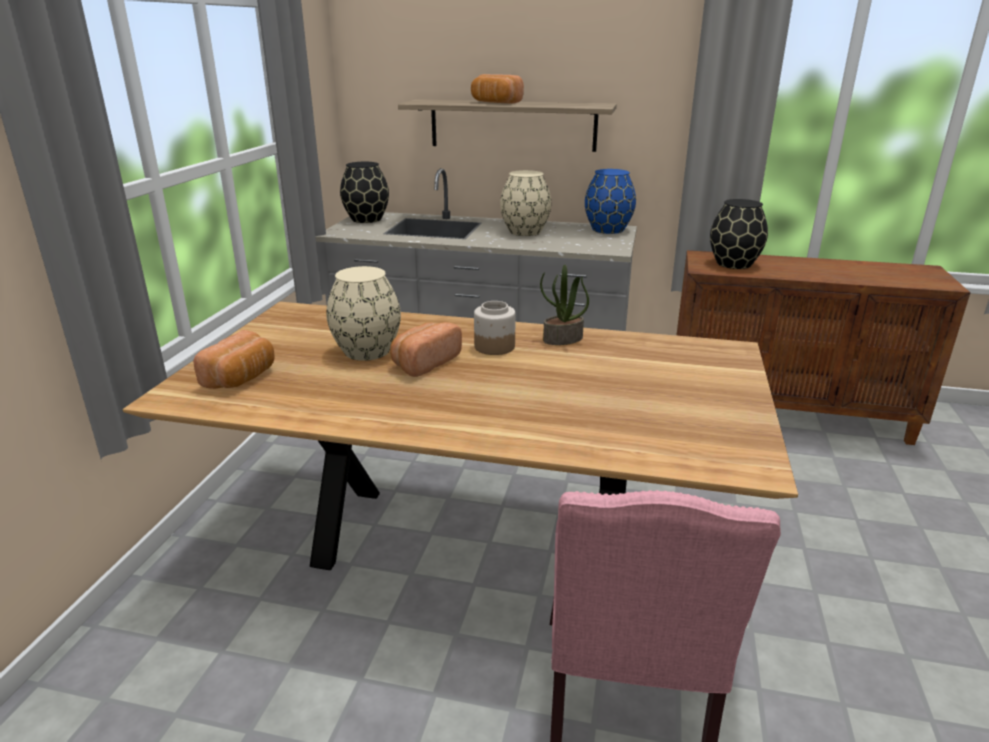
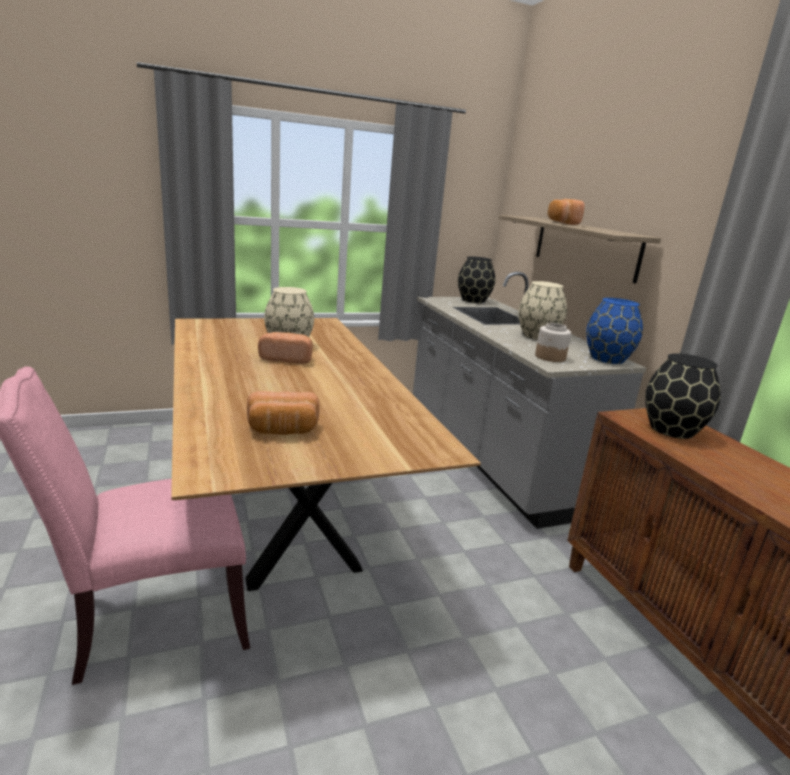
camera: 55 degrees right, 5 degrees down
(242, 378) = (226, 329): bread -> bread (283, 431)
(494, 347) = (335, 371): jar -> jar (549, 357)
(562, 339) = (375, 388): potted plant -> none

